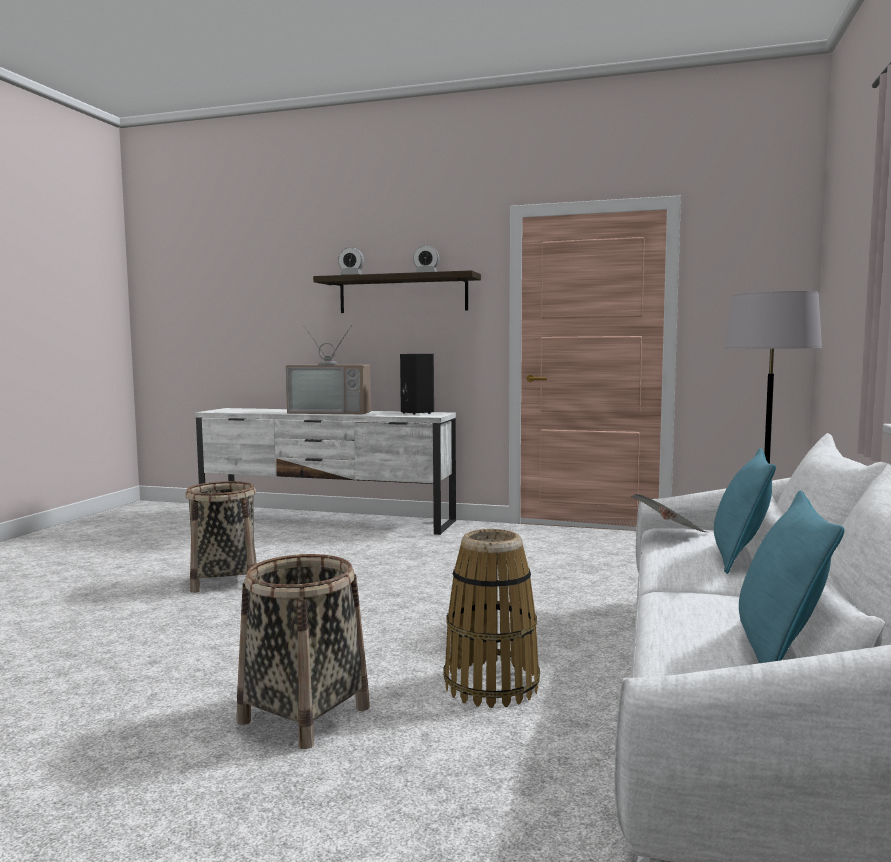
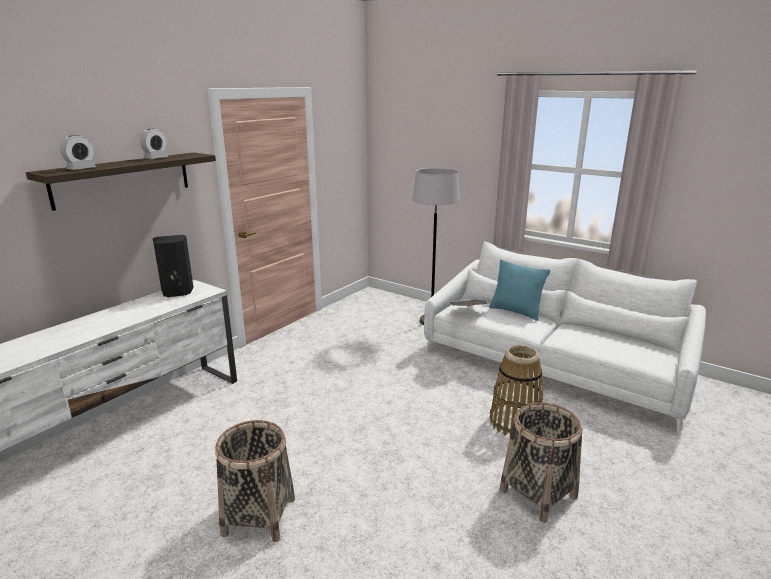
camera: 70 degrees left, 15 degrees up
(331, 412) = (98, 323): television -> none
(778, 654) = (629, 340): turquoise pillow -> none

